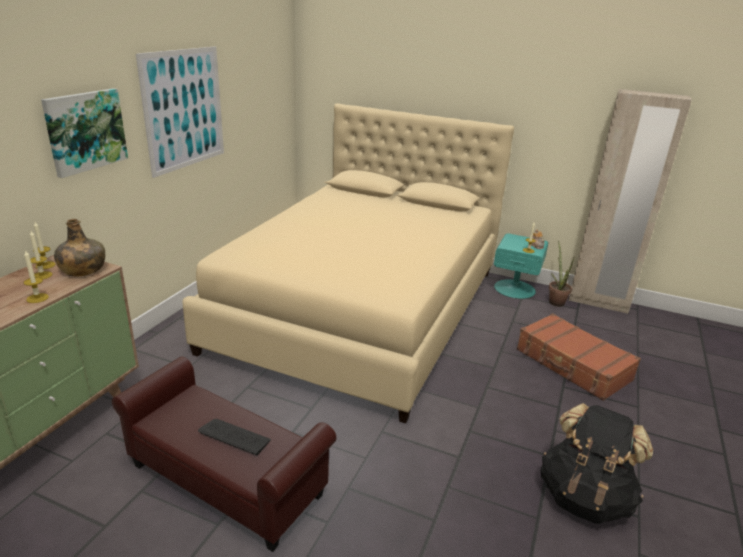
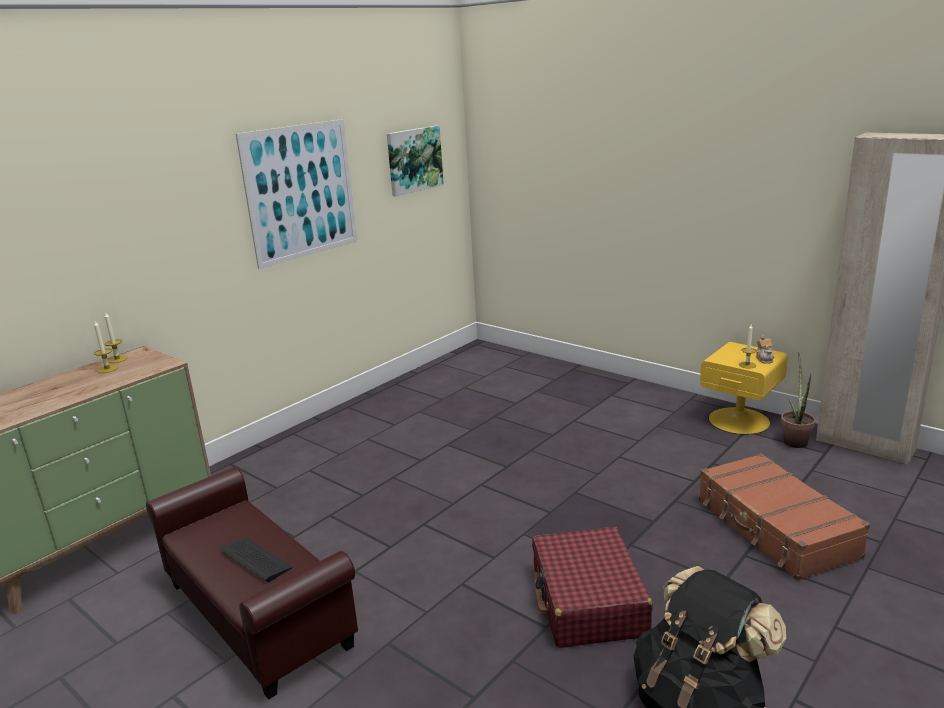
camera: 20 degrees right, 5 degrees down
(37, 298) = (88, 390): candle -> none
(82, 270) = (147, 365): green bottle -> none
(85, 131) = (173, 218): picture -> picture (414, 160)
(362, 308) = (512, 435): beige bed -> none
(479, 433) = (588, 602): none -> red suitcase
(514, 288) = (739, 420): turquoise nightstand -> yellow nightstand

